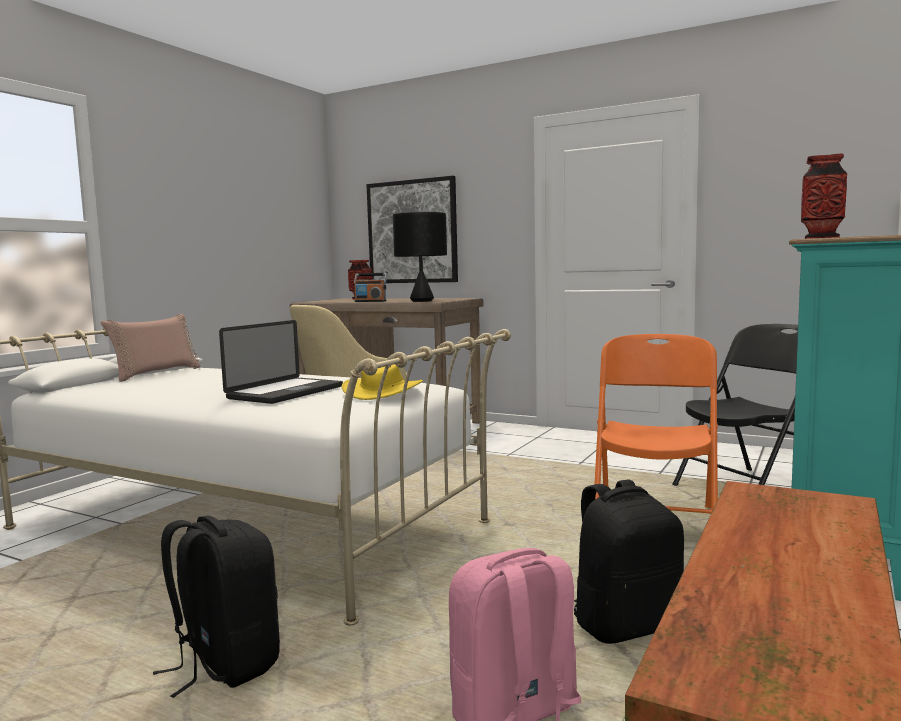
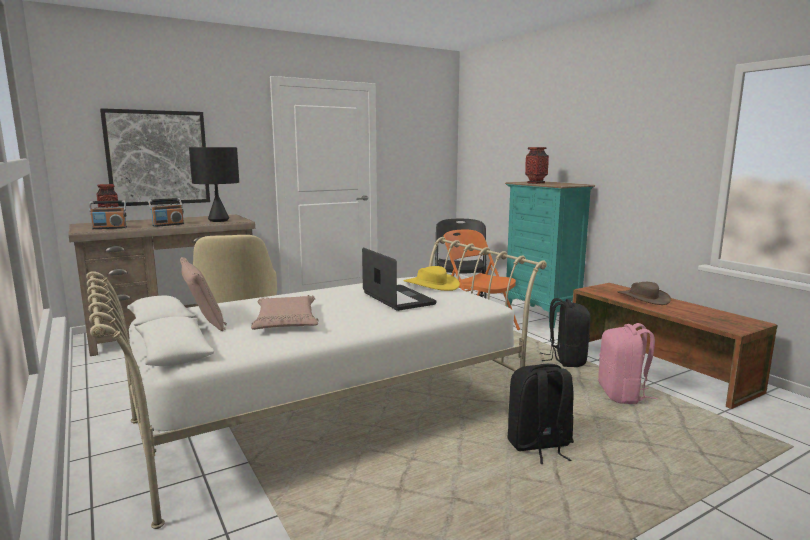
camera: 60 degrees left, 5 degrees up
(168, 384) = (286, 319): none -> beige pillow
(329, 301) = (110, 228): none -> radio
(798, 540) = (643, 298): none -> brown hat

